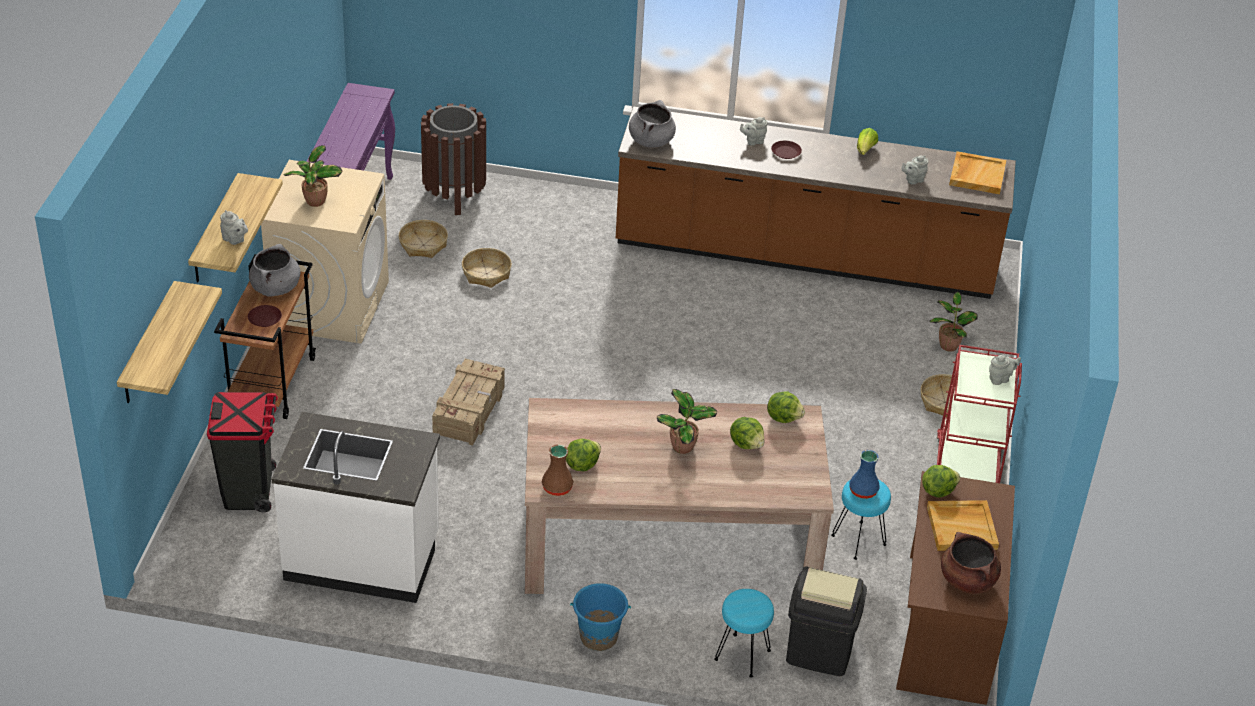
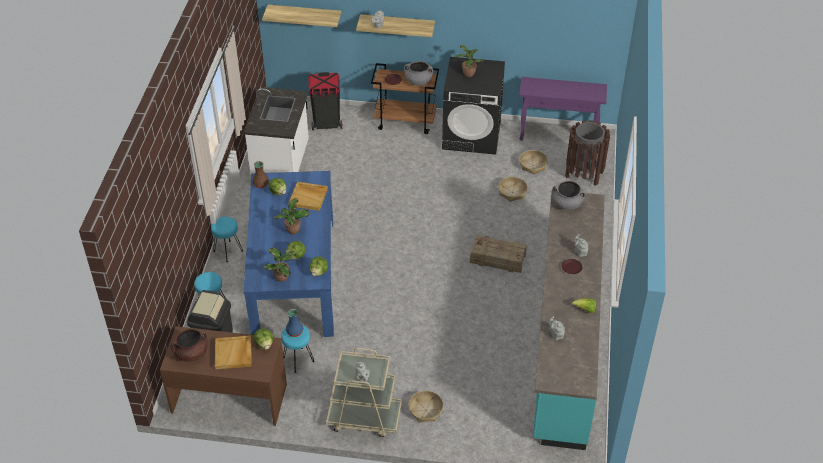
camera: 90 degrees right, 5 degrees up
(330, 305) = (472, 135): beige washing machine -> black washing machine
(470, 410) = (393, 193): crate -> crate (498, 259)
(598, 637) = (228, 251): blue bucket -> turquoise stool
(669, 543) = (294, 277): beige dining table -> blue dining table
(804, 257) = (564, 340): brown counter -> turquoise counter
(948, 345) = (485, 416): potted plant -> potted plant (282, 277)
(967, 467) = (364, 418): red cart -> beige cart
(976, 175) = (571, 371): beige tray -> beige tray (308, 197)

